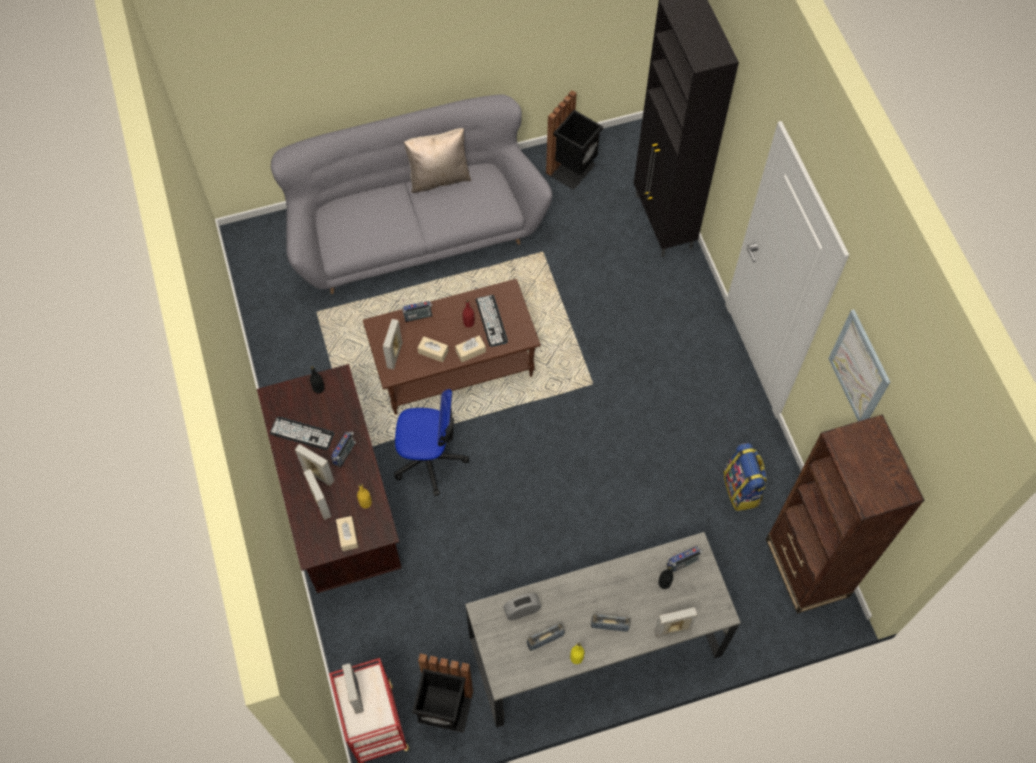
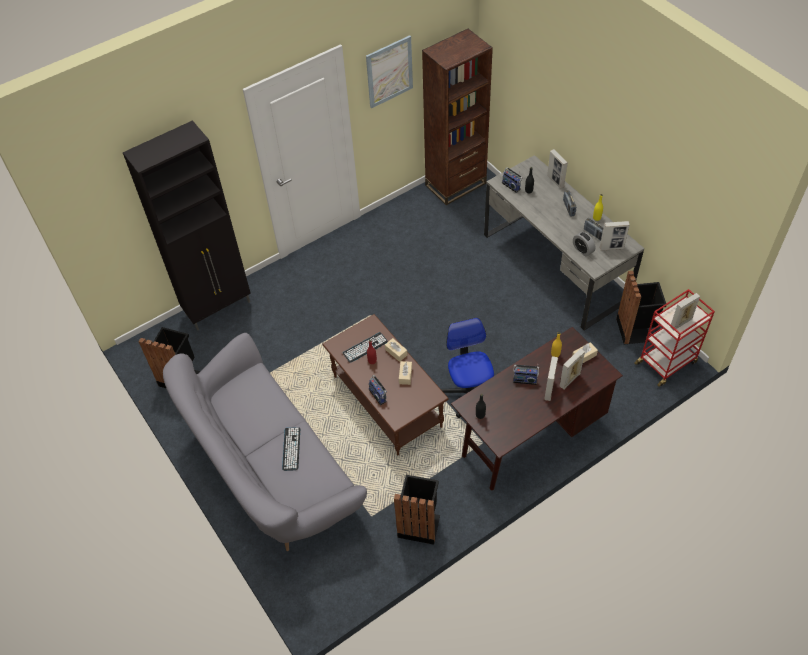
camera: 105 degrees left, 10 degrees down
(286, 354) = (419, 524): none -> black trash can
(302, 433) = (522, 412): keyboard -> keyboard (291, 449)
(394, 355) = (418, 399): picture frame -> picture frame (611, 248)
(439, 177) = (235, 430): beige pillow -> none
(742, 489) = (417, 222): backpack -> none

